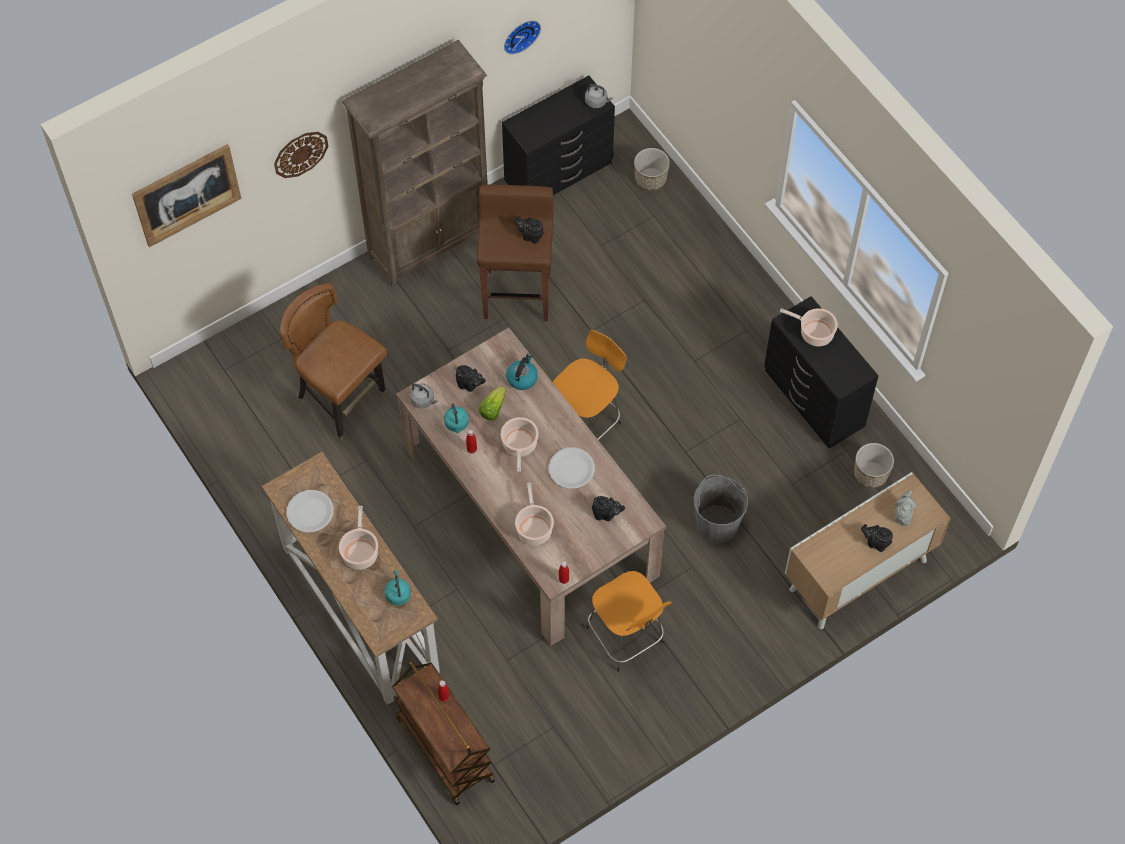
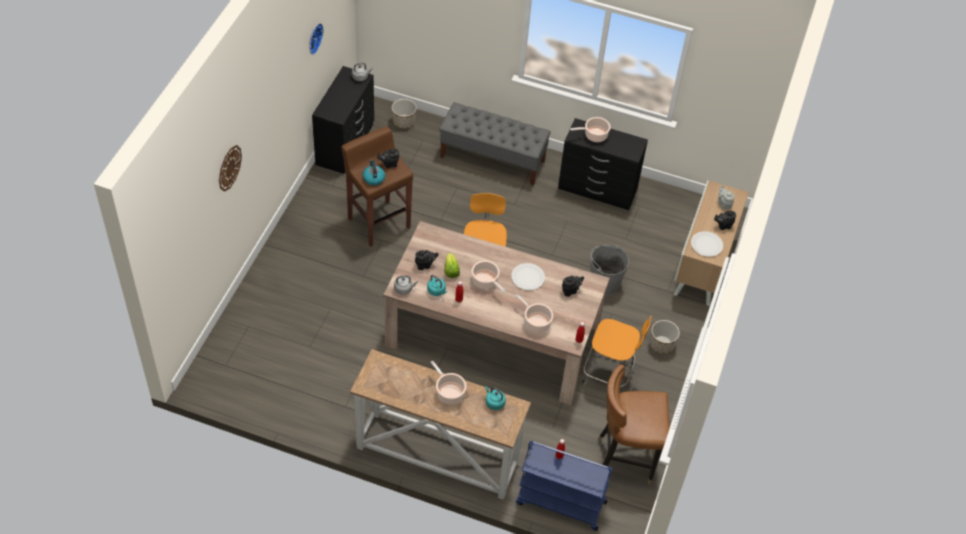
camera: 40 degrees left, 10 degrees down
(187, 195) = (180, 221): picture -> none
(310, 512) = (396, 388): white plate -> white plate (706, 244)
(341, 402) = (320, 341): brown chair -> brown chair (625, 458)
(430, 243) = (299, 222): brown bookcase -> none
(444, 749) = (560, 503): brown cart -> blue cart
(522, 378) = (453, 244): kettle -> kettle (373, 178)
(717, 287) = (493, 159): none -> grey bench
(870, 474) = (662, 211): planter -> planter (661, 345)

